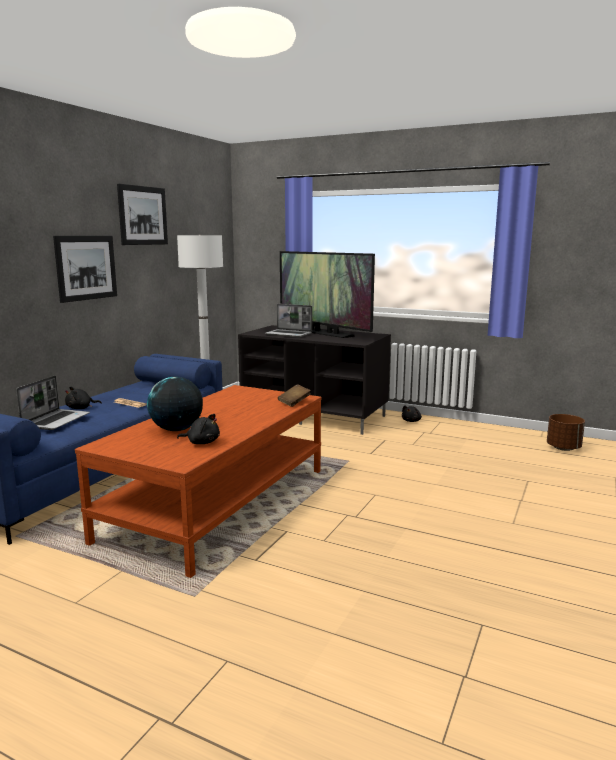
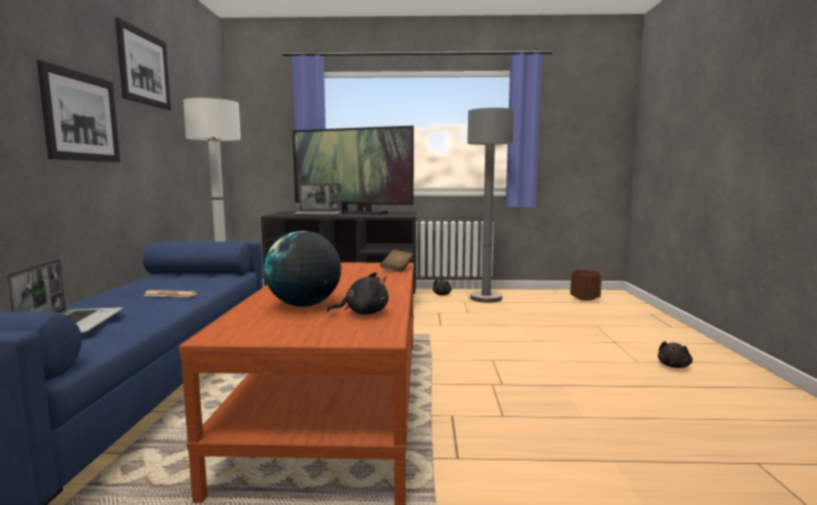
camera: 25 degrees left, 5 degrees down
(81, 408) = (97, 307): black plush toy -> black plush toy (674, 366)
(451, 431) = (486, 298): none -> grey floor lamp

